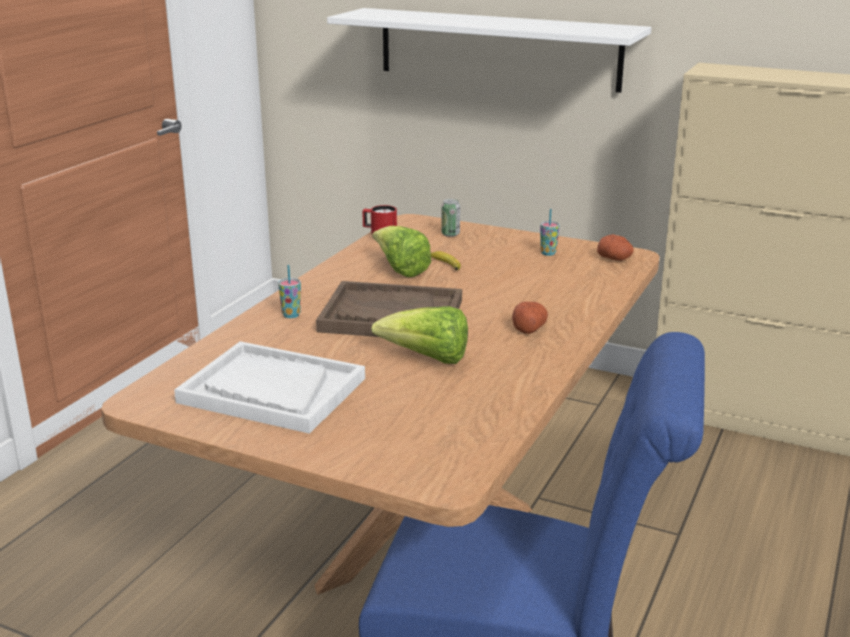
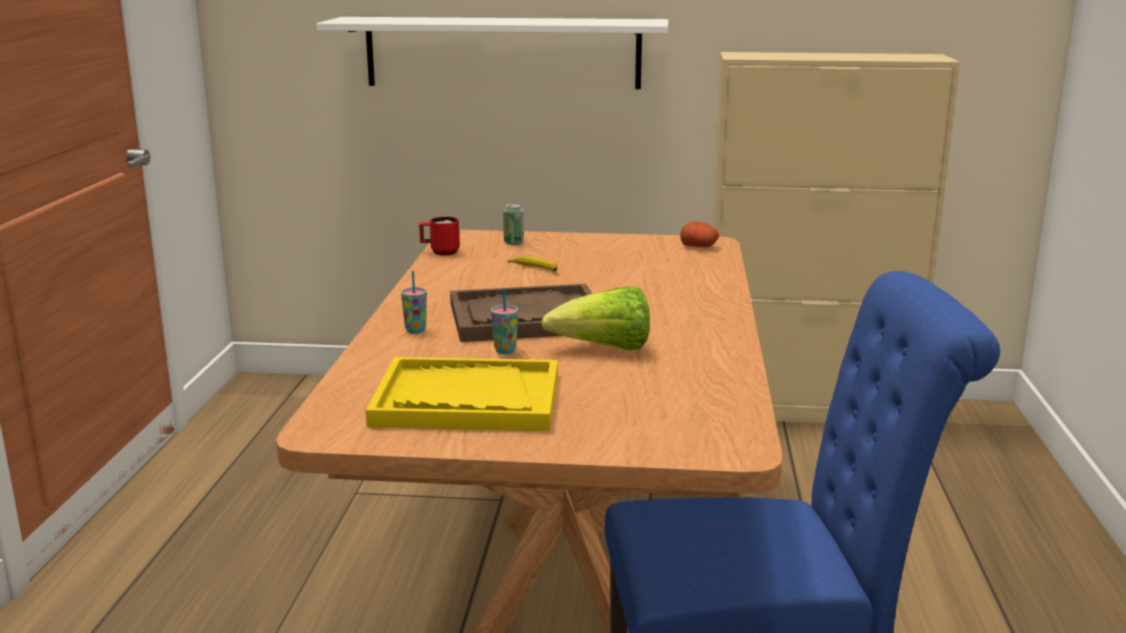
camera: 20 degrees left, 5 degrees down
(271, 390) = (466, 400): white tray -> yellow tray
(400, 269) = (493, 278): lettuce -> none
(528, 328) = (677, 311): potato -> none
(548, 253) = (630, 248): cup -> cup (505, 350)

